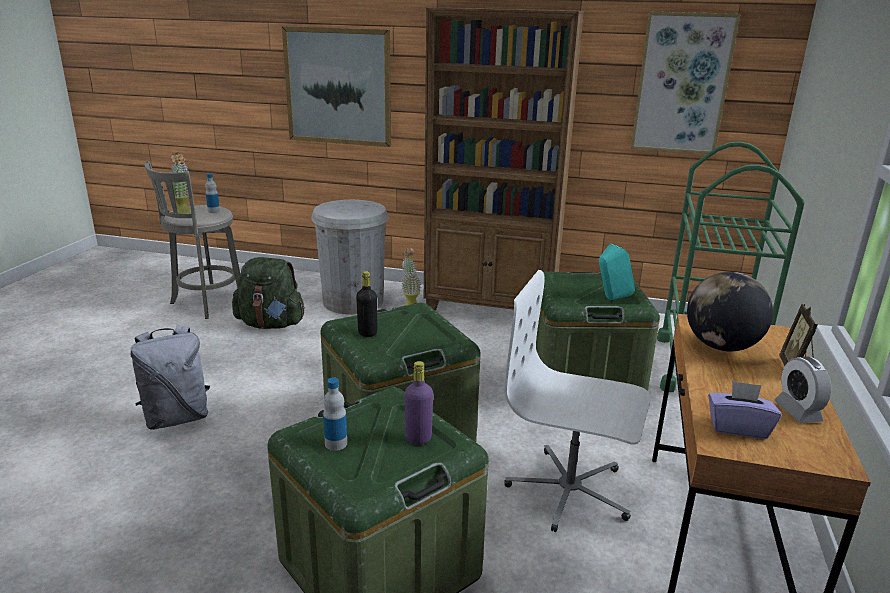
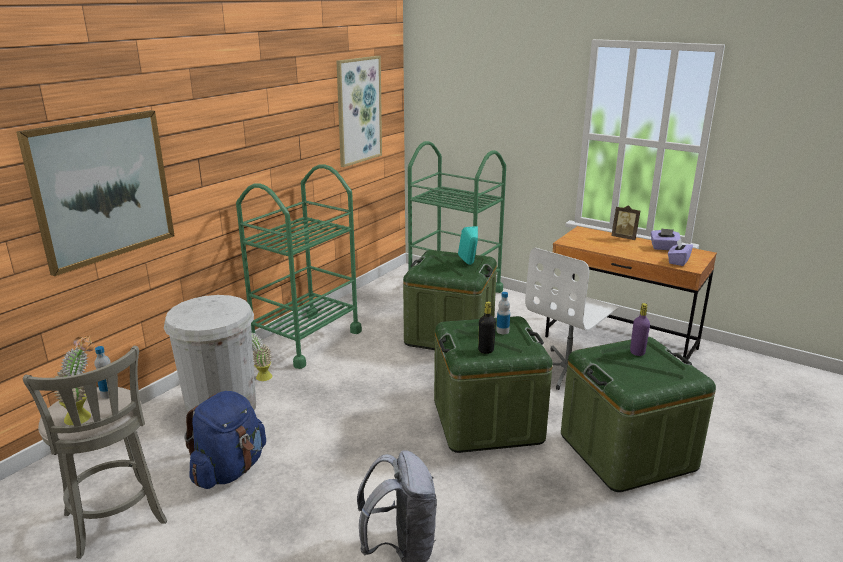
camera: 70 degrees left, 0 degrees up
(271, 324) = (230, 470): green backpack -> blue backpack
(336, 443) = (641, 379): bottle -> bottle (502, 331)
(492, 308) = (306, 340): brown bookcase -> green cart
(721, 347) = (597, 244): globe -> none
(797, 412) = (664, 248): alarm clock -> purple tissue box

